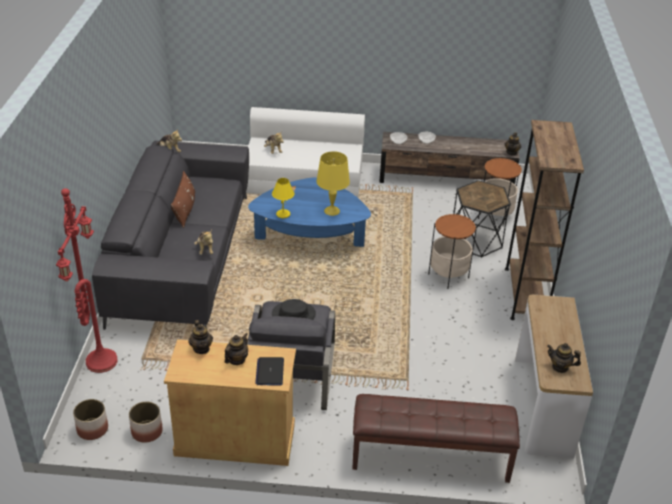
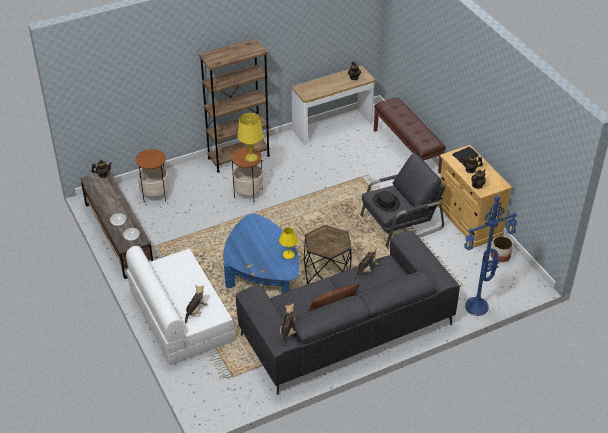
camera: 120 degrees left, 5 degrees up
(92, 429) = (522, 278): planter -> none
(100, 360) = (476, 308): red floor lamp -> blue floor lamp
(332, 211) = (262, 233): yellow table lamp -> yellow table lamp (251, 157)
(476, 240) = (195, 193): black side table -> black side table (327, 274)

